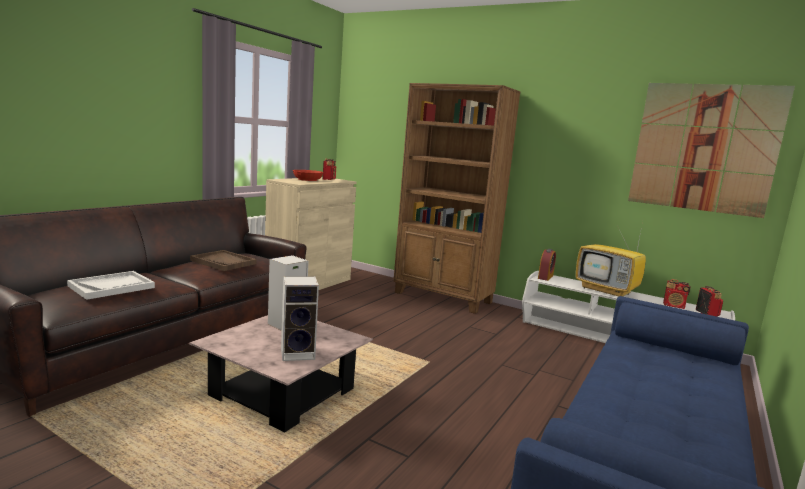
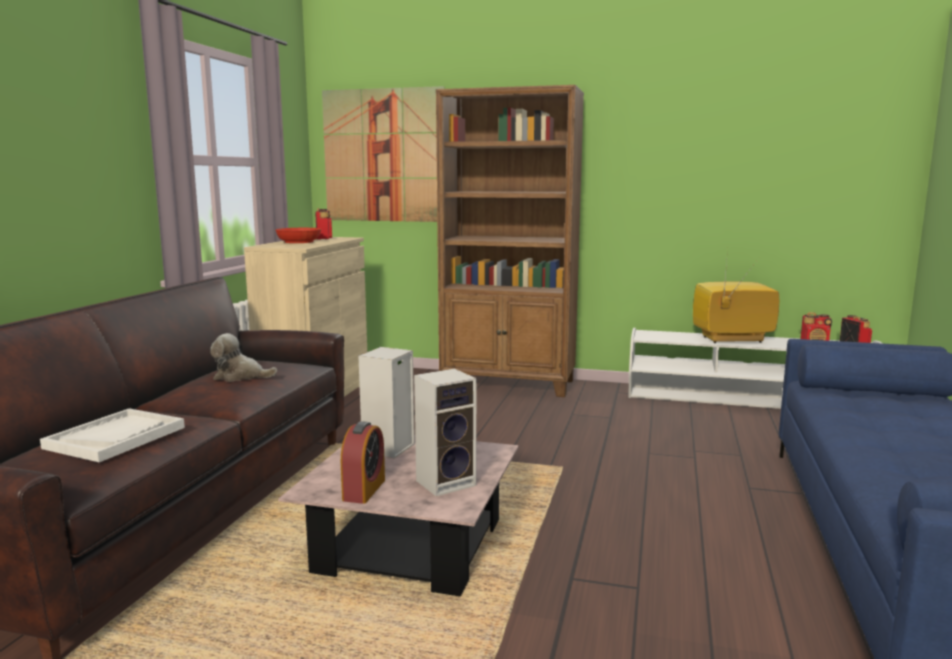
camera: 15 degrees left, 0 degrees up
(223, 262) = (240, 376): brown tray -> plush toy
(545, 277) = (648, 334): alarm clock -> alarm clock (364, 490)
(607, 291) = (731, 340): television -> television turned 150 degrees clockwise
(704, 148) = (823, 148): picture -> picture (383, 155)

